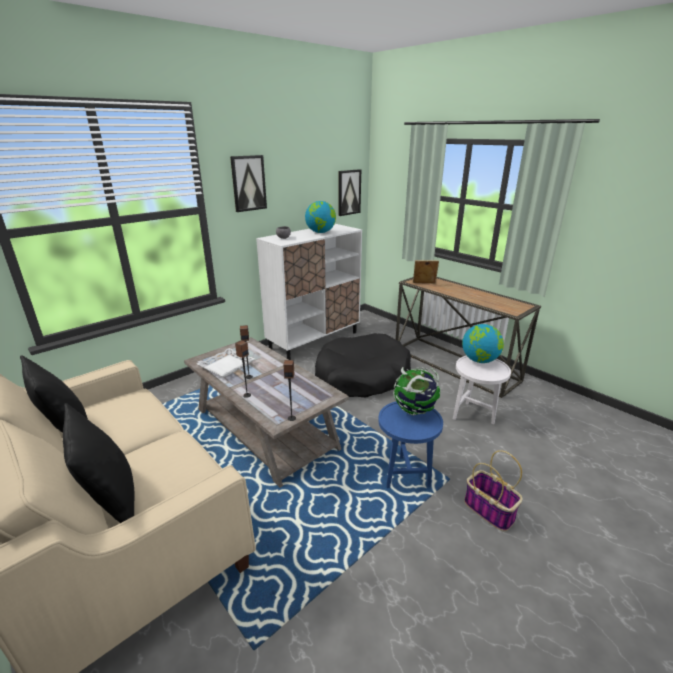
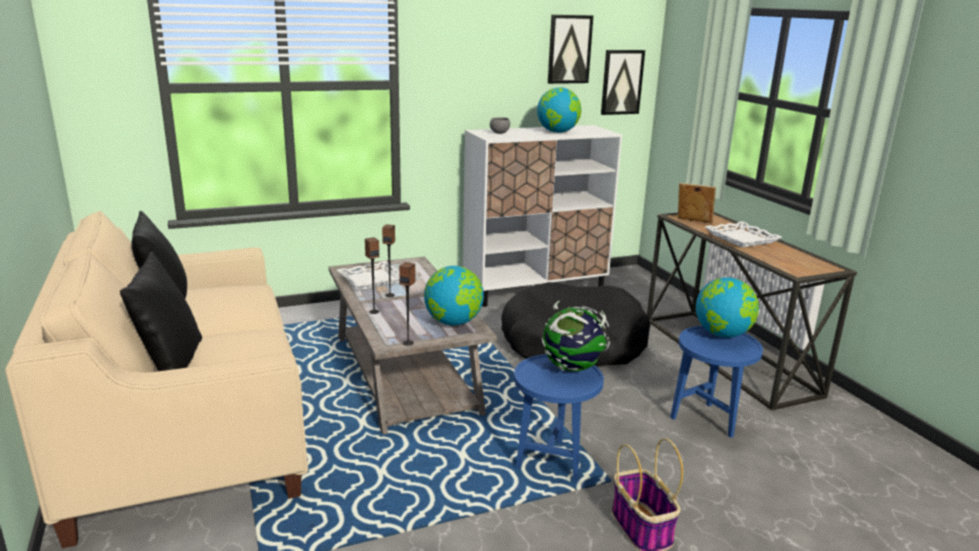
camera: 20 degrees right, 5 degrees down
(248, 183) = (463, 56): picture -> picture (569, 49)
(311, 391) = (453, 322): none -> globe
(461, 292) = (741, 239): none -> white tray
(474, 416) = (707, 422): white side table -> blue side table

